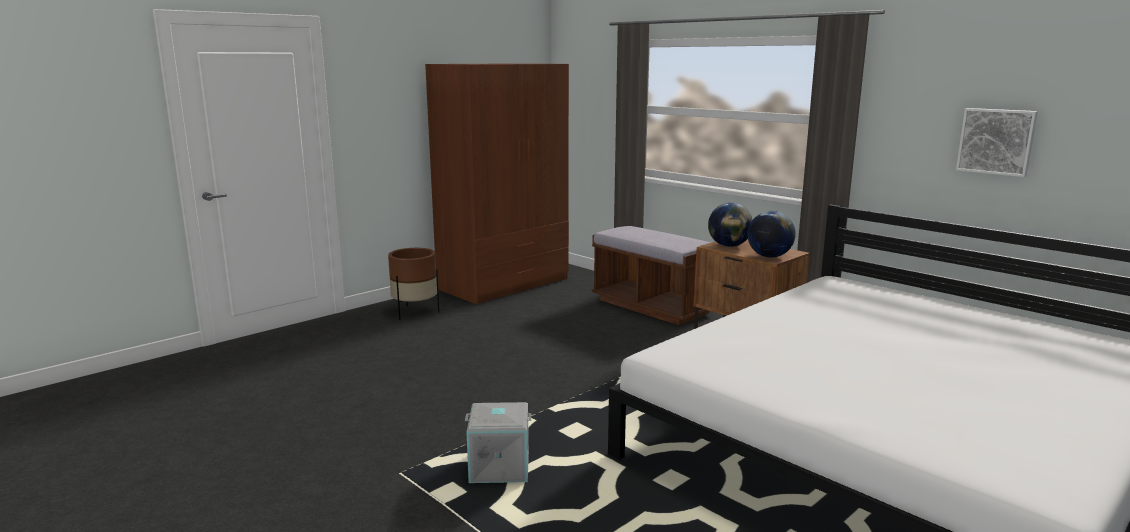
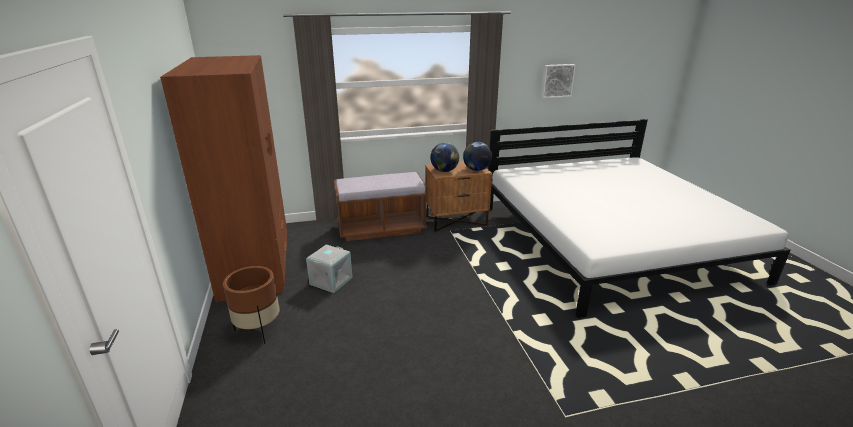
camera: 60 degrees left, 10 degrees up
(500, 467) = (575, 365): grey storage box -> grey storage box (330, 280)

